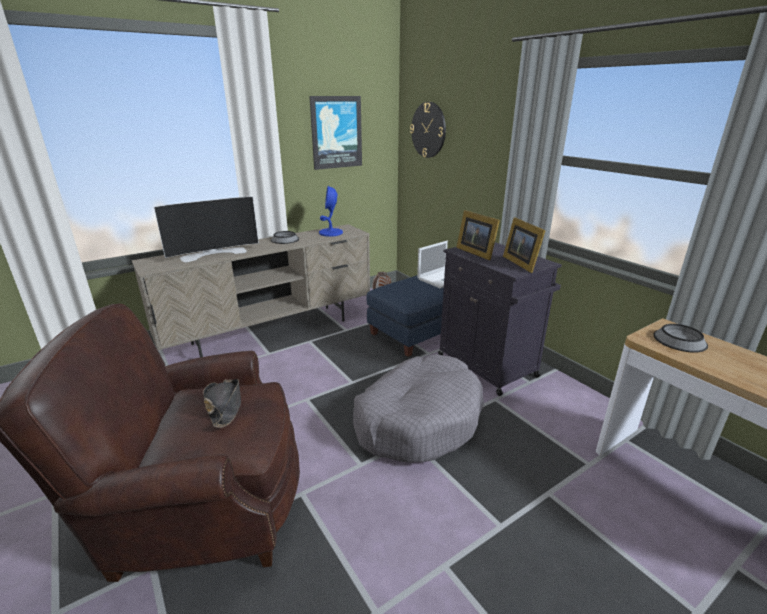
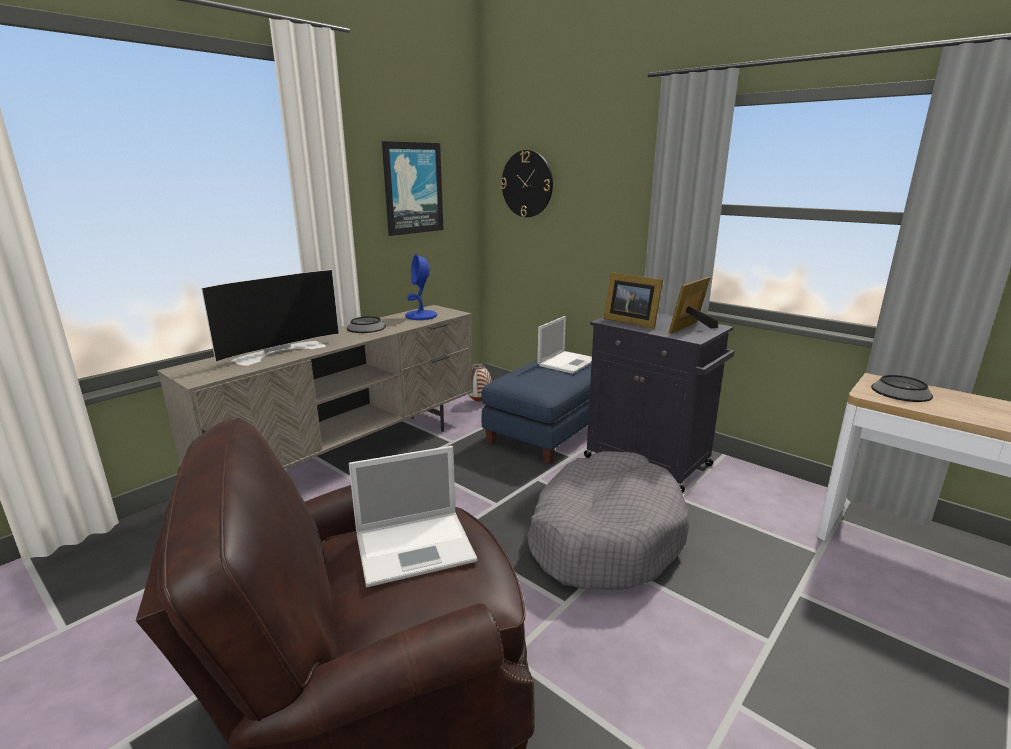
camera: 15 degrees left, 5 degrees down
(225, 406) = (417, 546): black hat -> laptop
(521, 263) = (691, 328): picture frame -> picture frame turned 75 degrees clockwise

